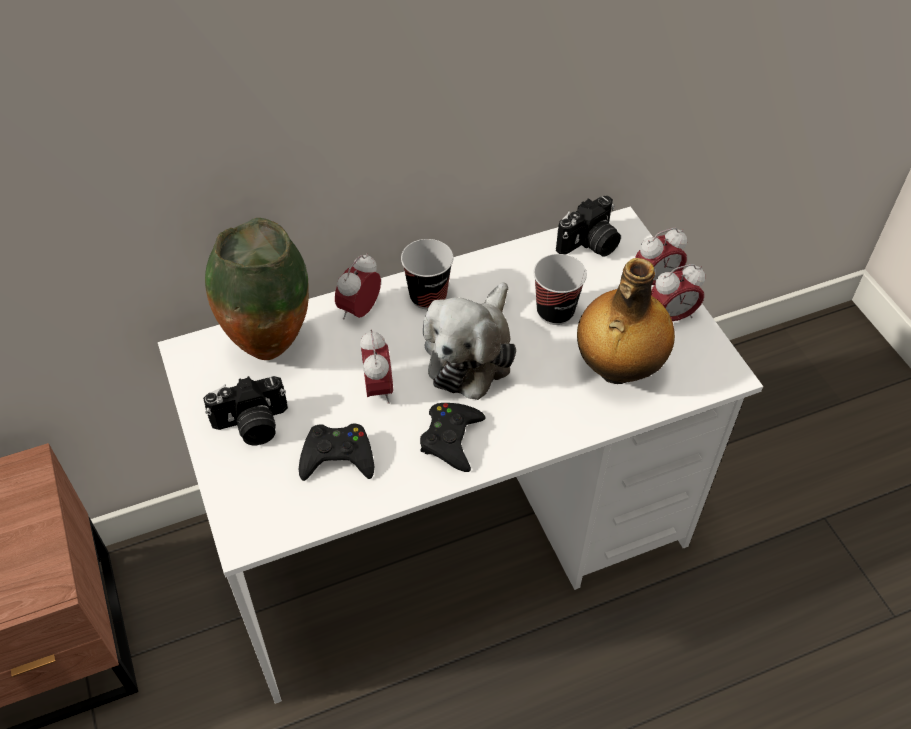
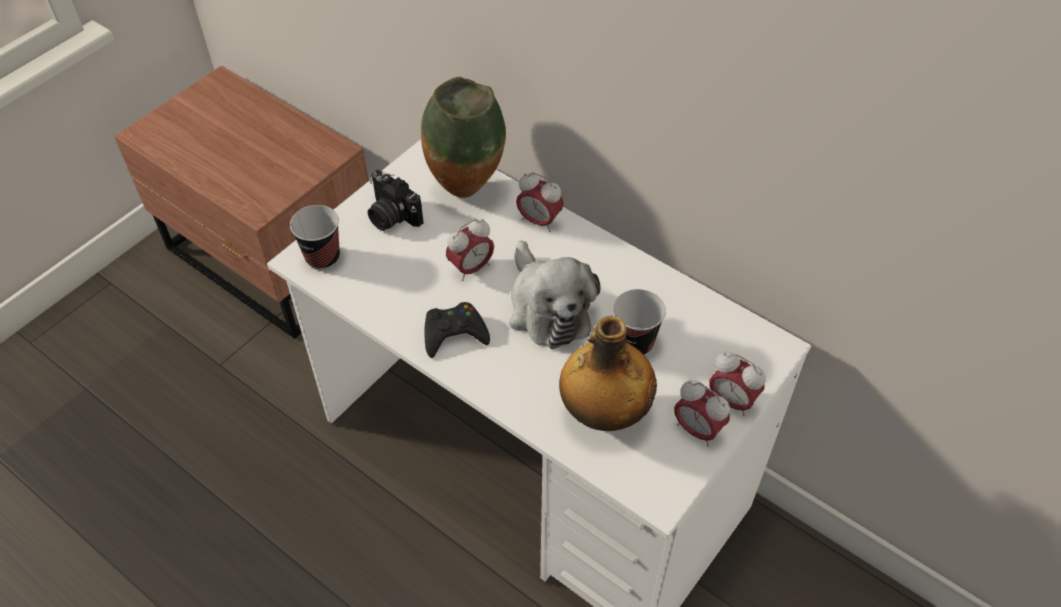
camera: 60 degrees right, 0 degrees up
(337, 457) = (394, 275): black game controller -> none
(360, 310) = (539, 221): alarm clock -> alarm clock turned 150 degrees counterclockwise
(428, 296) = (585, 254): cup -> cup (322, 257)
(471, 353) = (547, 308): plush toy -> plush toy turned 105 degrees counterclockwise
(590, 244) = (734, 335): camera -> none

